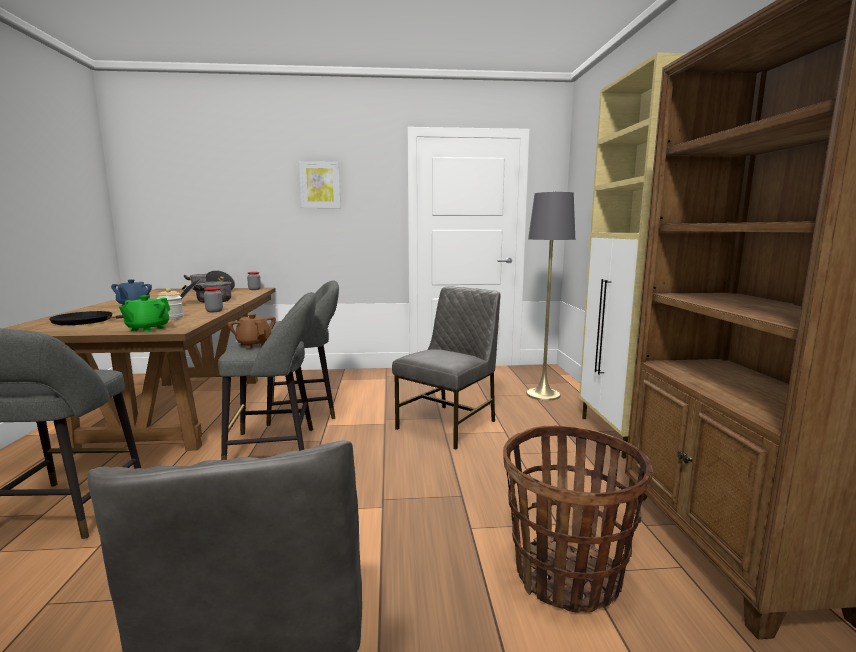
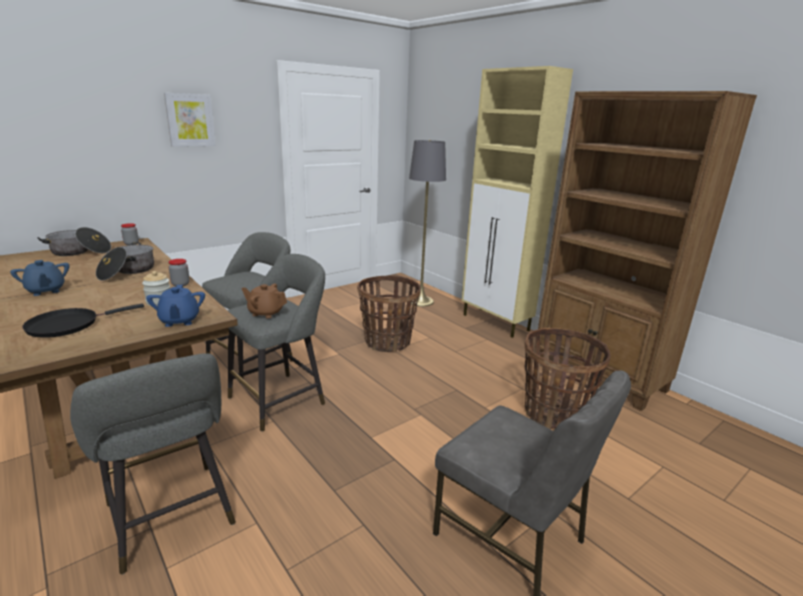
camera: 35 degrees left, 10 degrees up
(147, 329) = (179, 321): green teapot -> blue teapot
(449, 425) = (387, 342): grey chair -> basket

